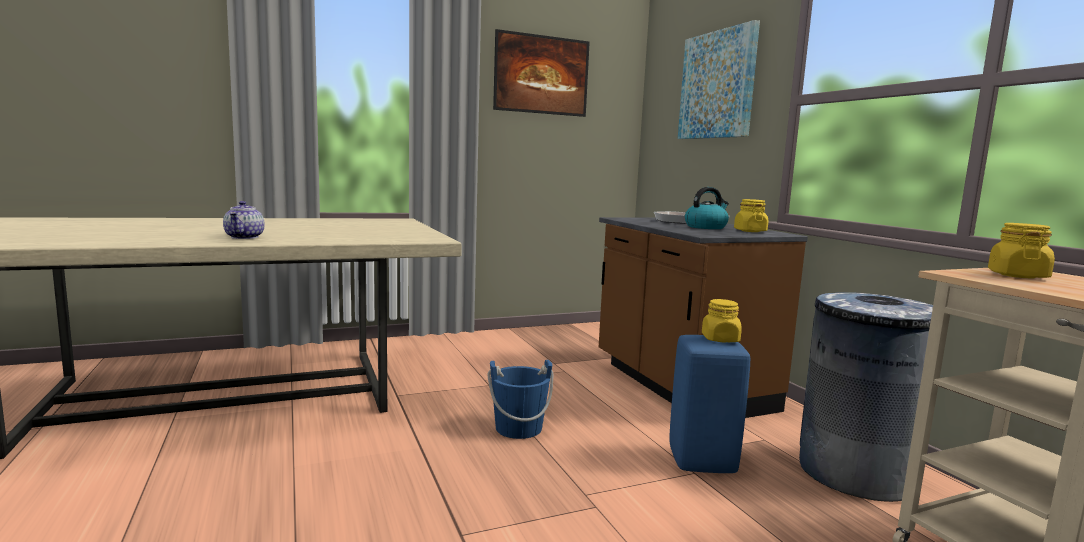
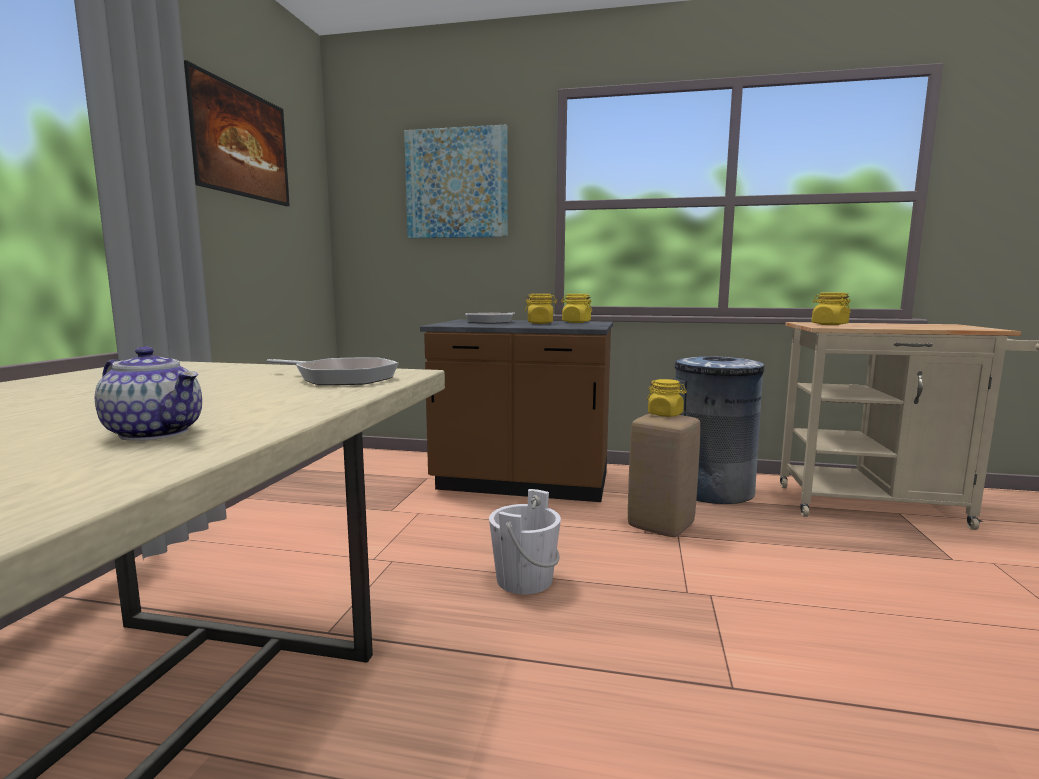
camera: 55 degrees left, 0 degrees up
(397, 236) = (341, 378): none -> frying pan
(518, 428) = (524, 580): blue bucket -> white bucket
(703, 461) = (662, 526): blue stool -> beige stool
(706, 227) = (540, 323): kettle -> yellow jar

